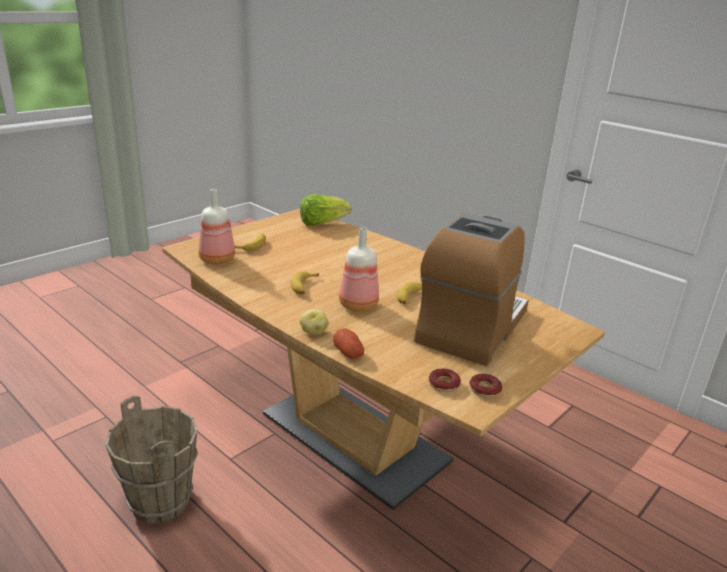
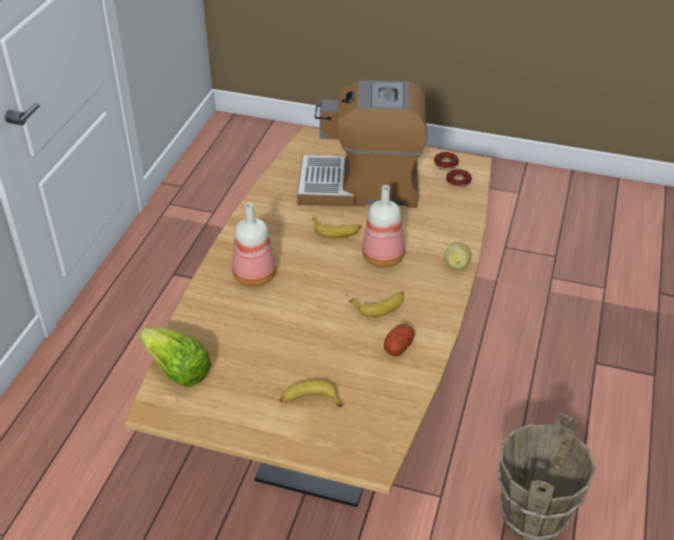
camera: 115 degrees left, 15 degrees up
(216, 259) = (379, 410): bottle -> bottle (255, 277)
(348, 352) = (466, 236): potato -> potato (398, 346)

